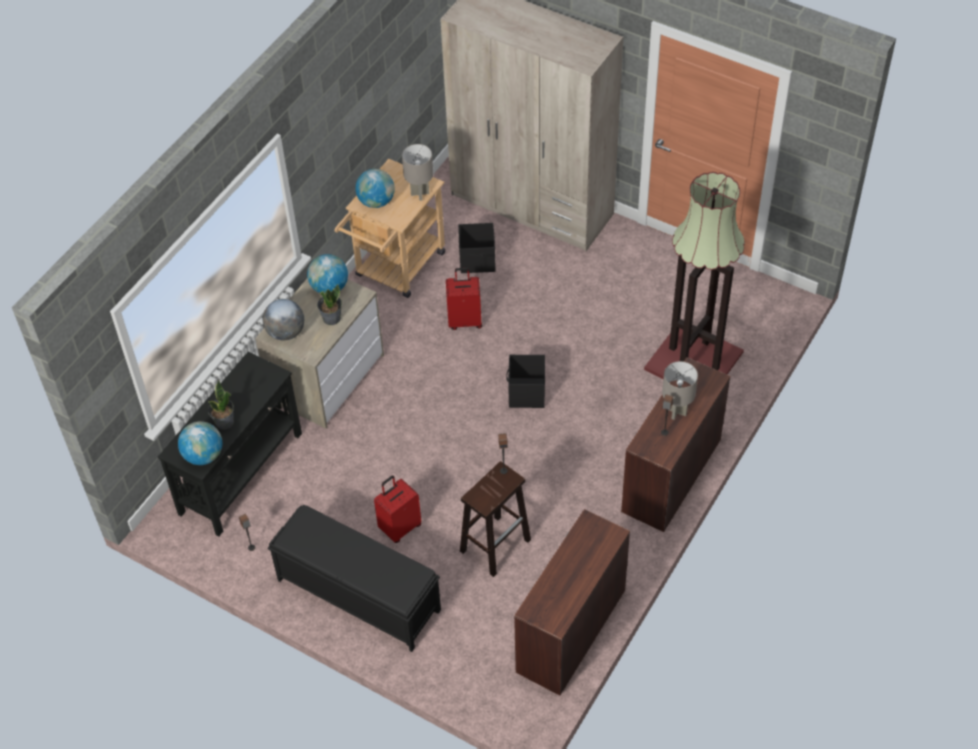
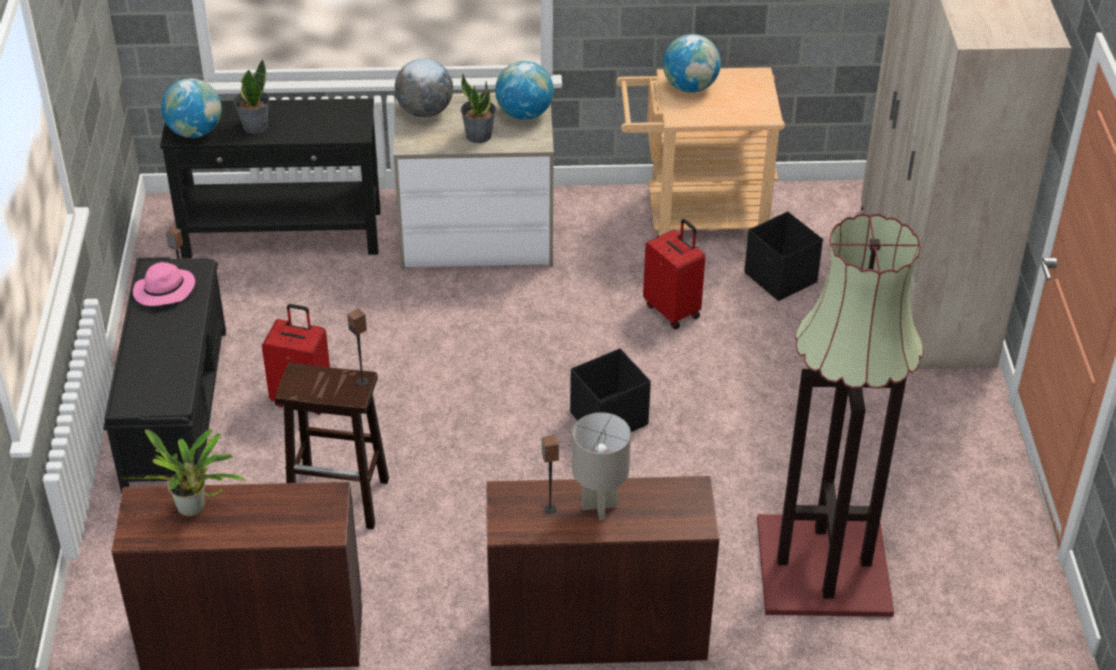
camera: 55 degrees right, 10 degrees down
(314, 542) = (164, 291): none -> pink hat
(419, 193) = (740, 114): grey table lamp -> none
(557, 588) = (194, 510): none -> potted plant

